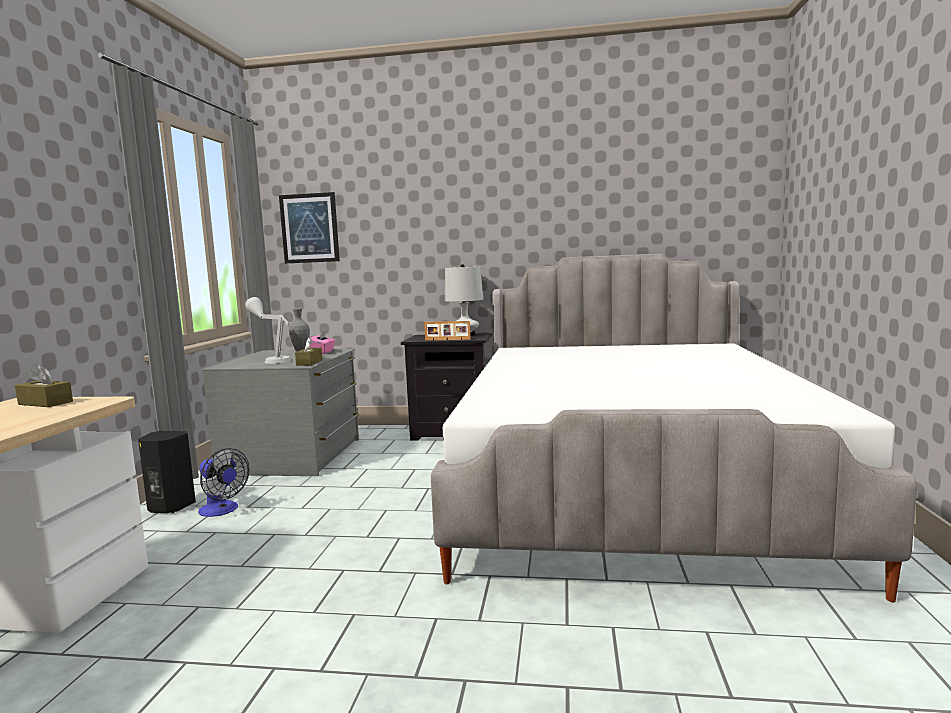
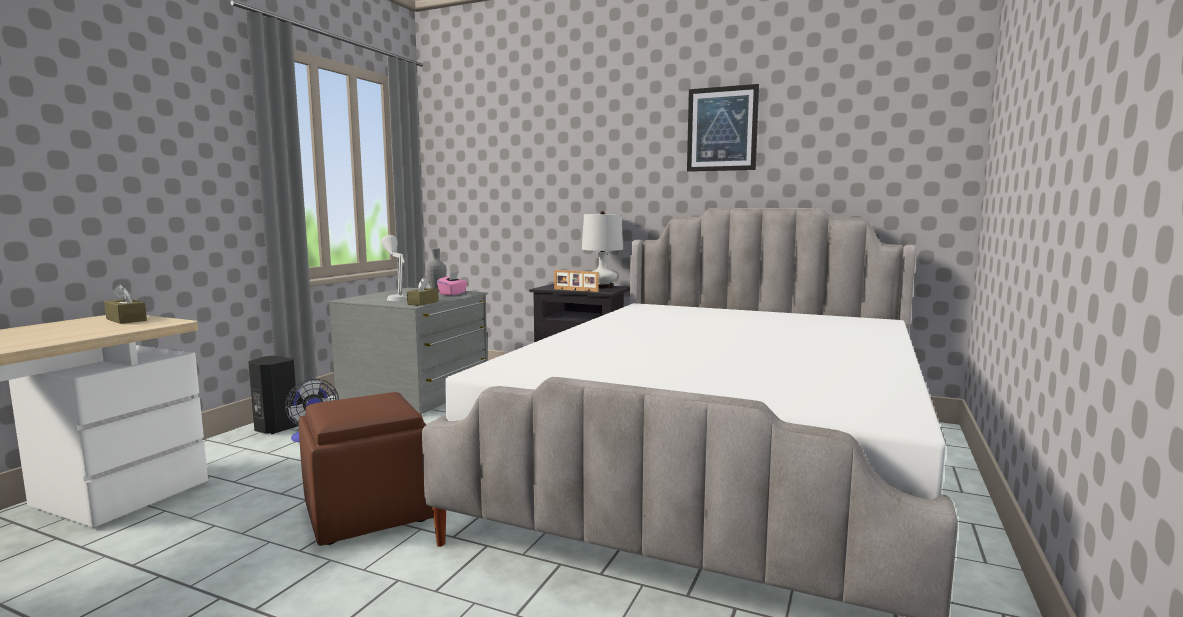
camera: 15 degrees right, 0 degrees up
(310, 228) = (465, 169): picture -> picture (722, 129)
(350, 566) = (369, 511): none -> brown ottoman

